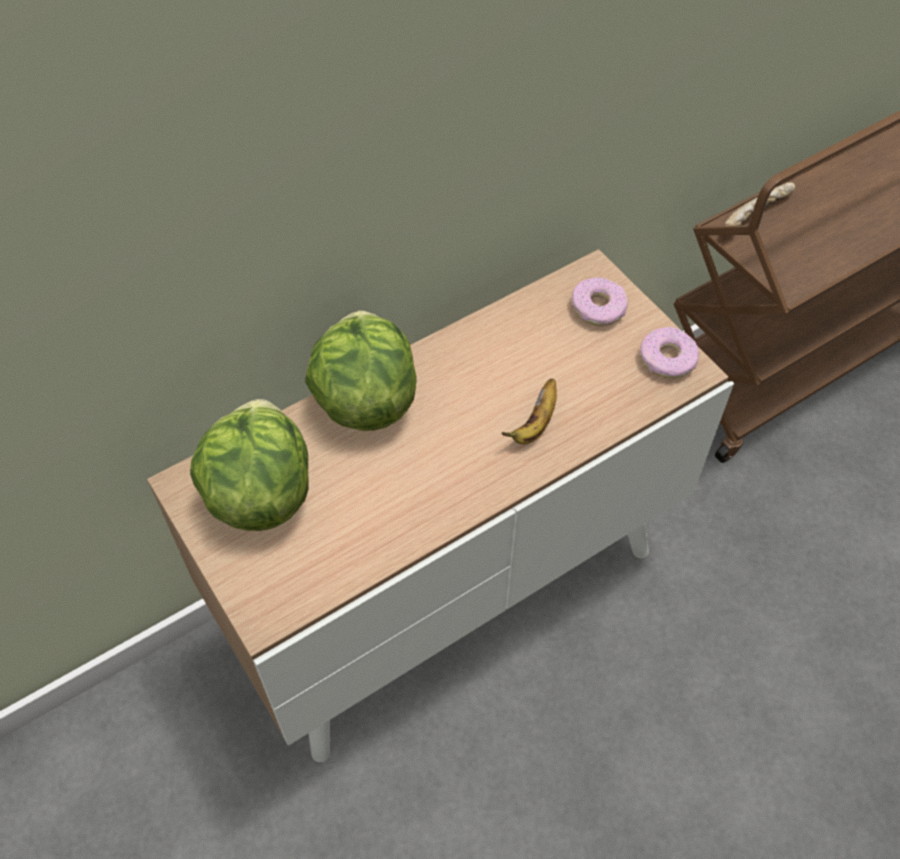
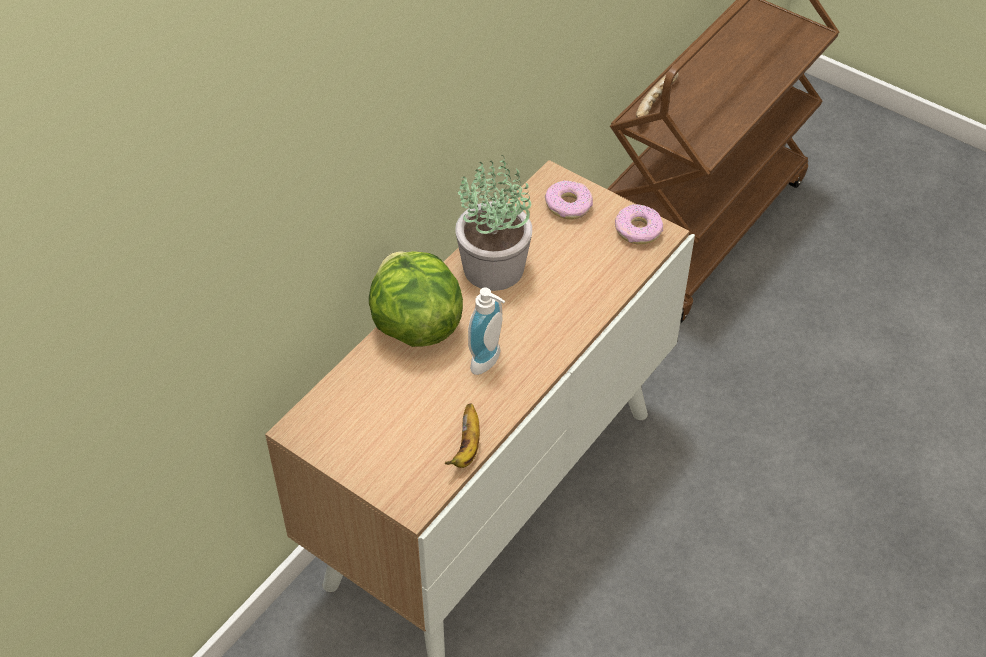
camera: 20 degrees left, 5 degrees down
(260, 493) = (364, 417): lettuce -> none
(427, 469) = (489, 362): none -> soap dispenser
(483, 358) = (495, 267): none -> potted plant
(535, 424) = (558, 306): banana -> banana (467, 447)

